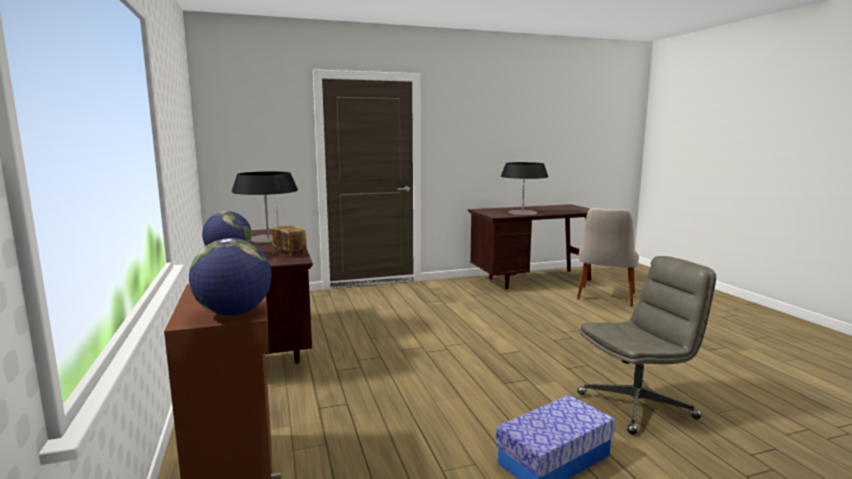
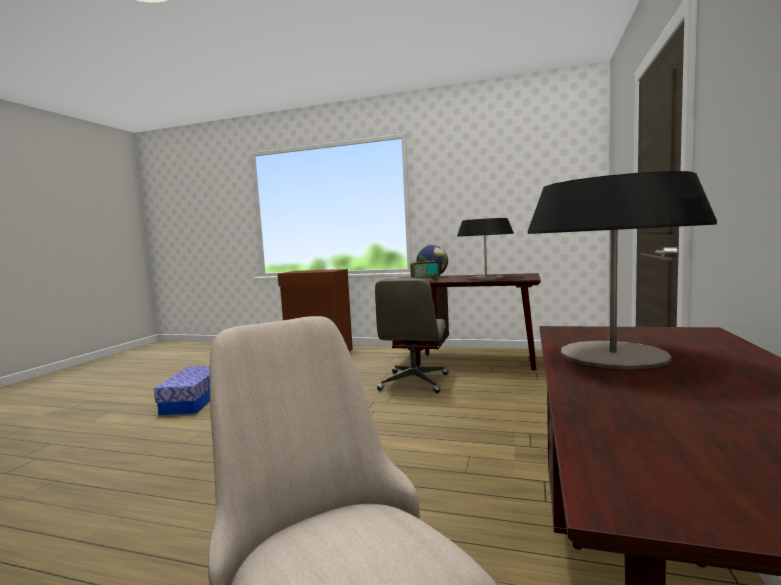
camera: 125 degrees right, 5 degrees down
(234, 313) = (293, 272): globe -> none
(637, 405) = (145, 449): grey office chair -> grey office chair (414, 382)

